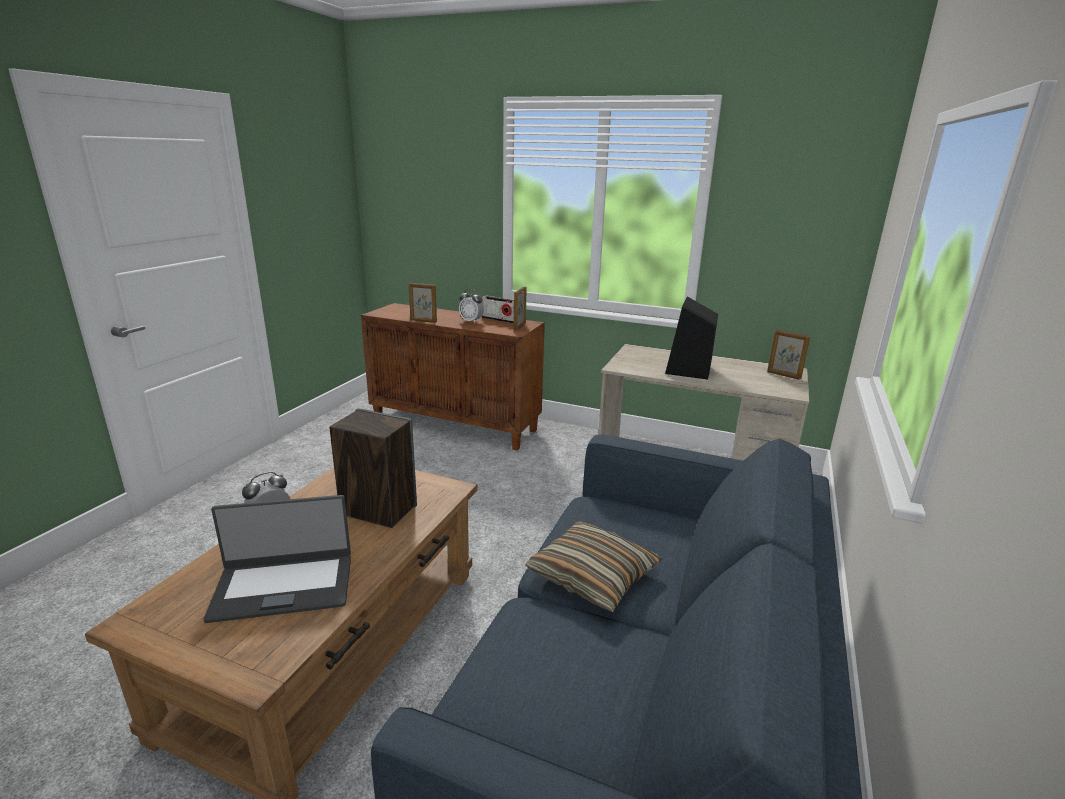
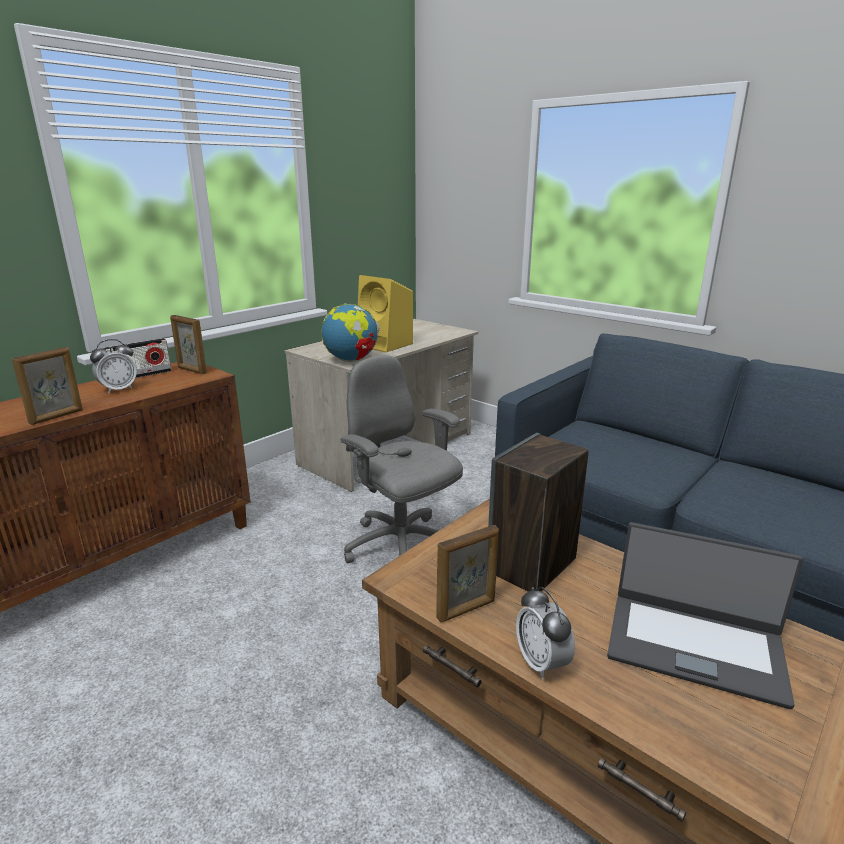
camera: 70 degrees left, 0 degrees up
(284, 586) = (694, 646): laptop -> laptop turned 105 degrees clockwise
(529, 519) = (401, 548): none -> grey office chair
(592, 576) = (656, 471): pillow -> none
(624, 366) = (351, 360): none -> globe
(688, 370) = (386, 345): black speaker -> yellow speaker
(783, 375) = (423, 325): picture frame -> picture frame (466, 610)

